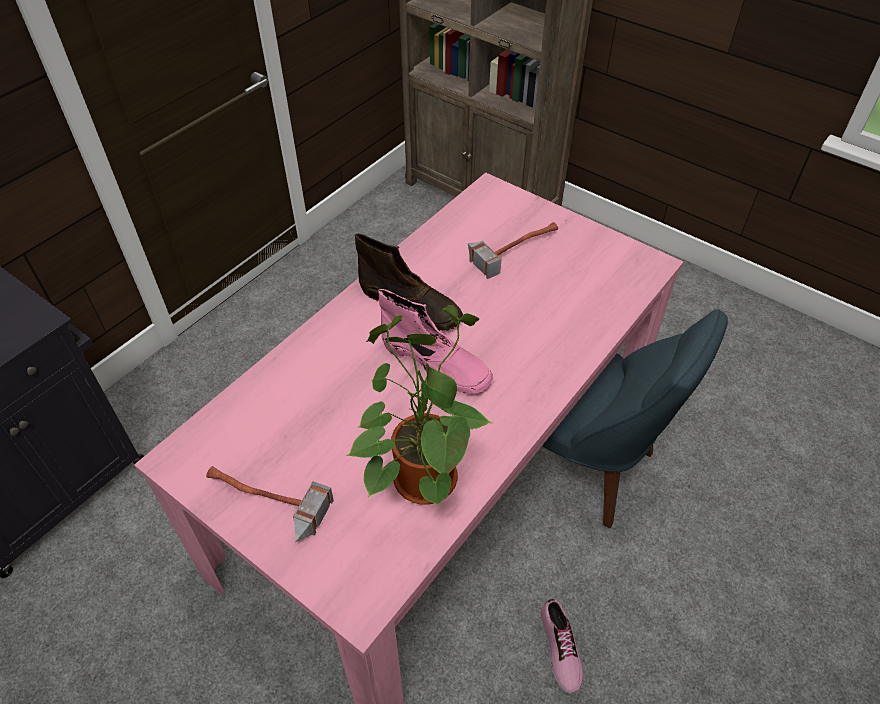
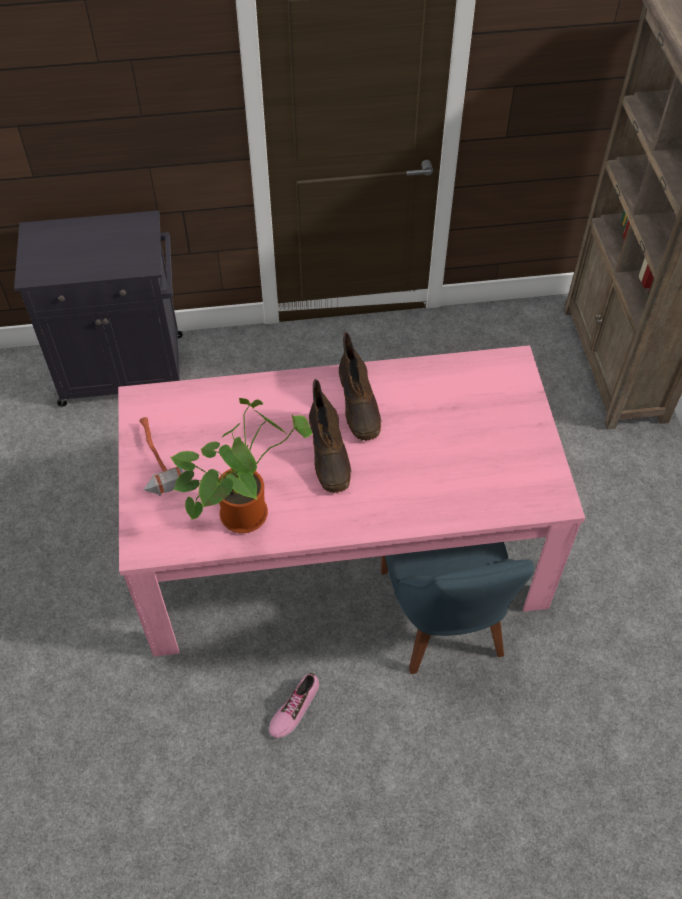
camera: 45 degrees right, 5 degrees up
(436, 363) = (329, 455): pink boot -> brown boot
(513, 247) = (474, 416): hammer -> none

